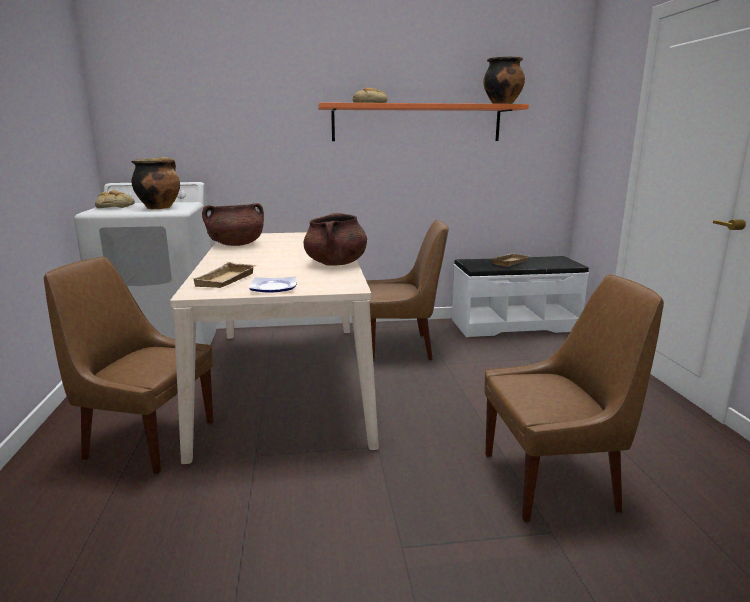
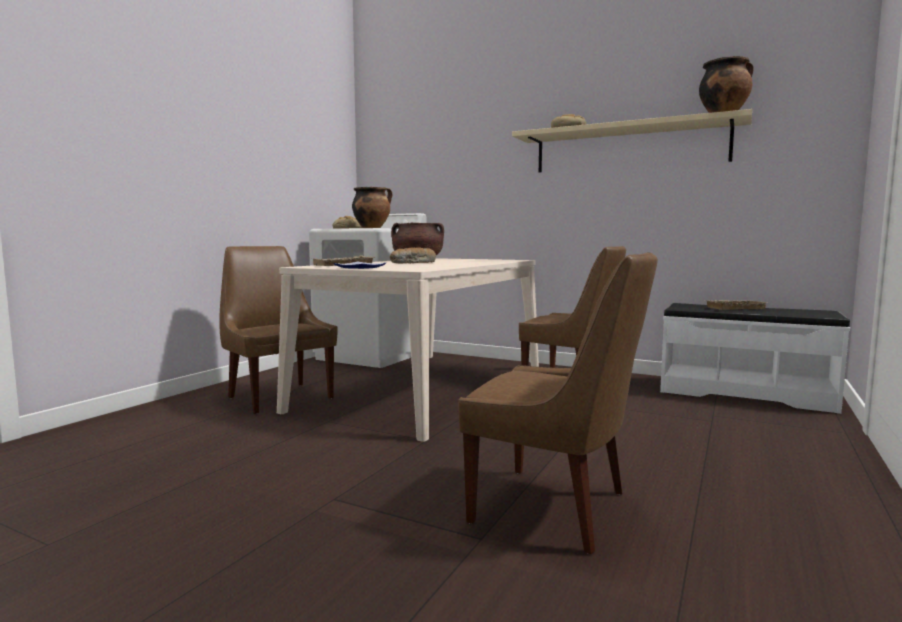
camera: 35 degrees right, 10 degrees down
(272, 259) = (414, 263): none -> bread
(336, 263) = (454, 265): brown cooking pot -> none
(417, 123) = (628, 148): orange shelf -> beige shelf

